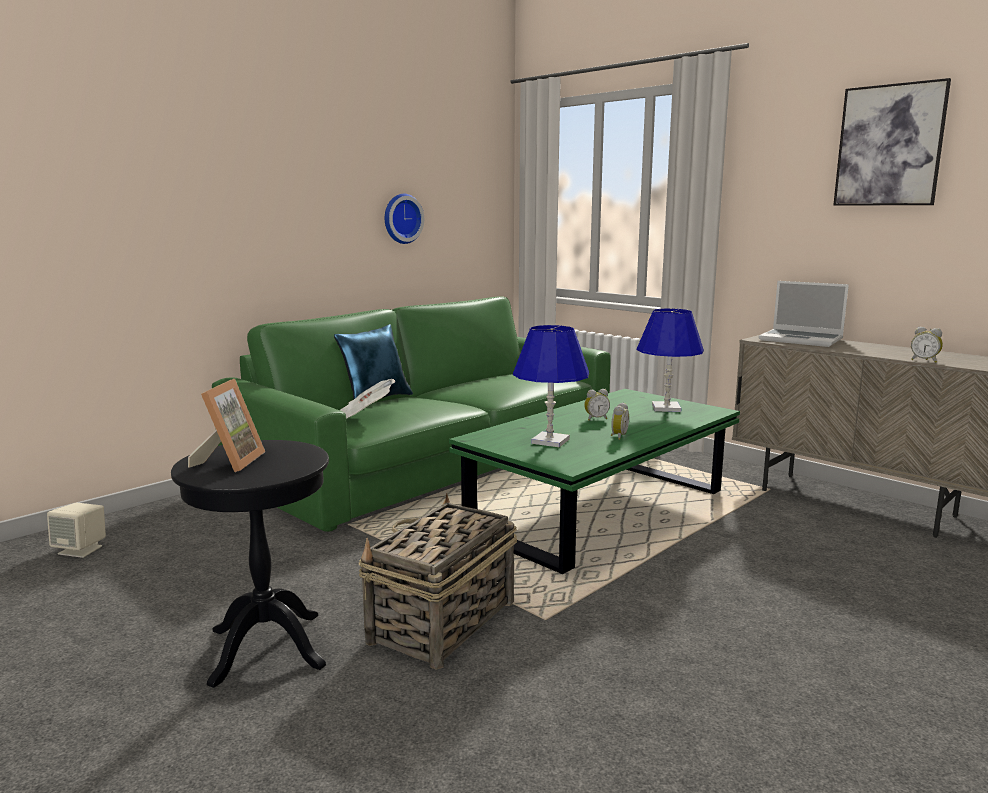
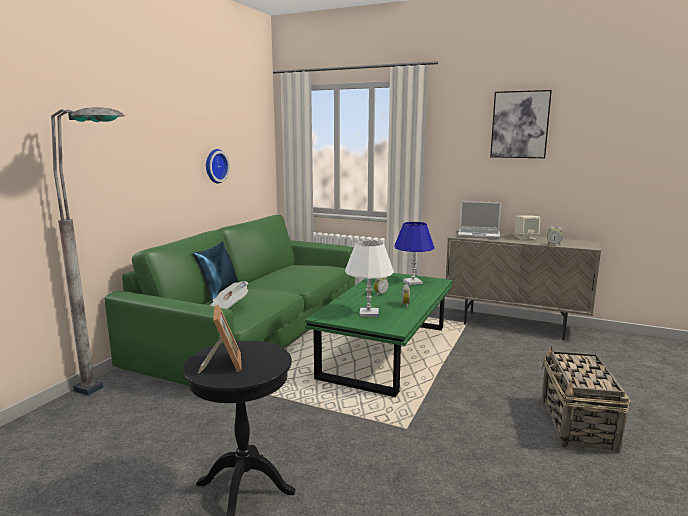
camera: 20 degrees left, 0 degrees up
(81, 550) = (35, 443): beige speaker -> beige speaker (525, 238)
(203, 516) = (118, 398): none -> grey floor lamp
(441, 622) = (346, 444): basket -> basket (577, 424)
(550, 441) = (368, 313): blue table lamp -> white table lamp

